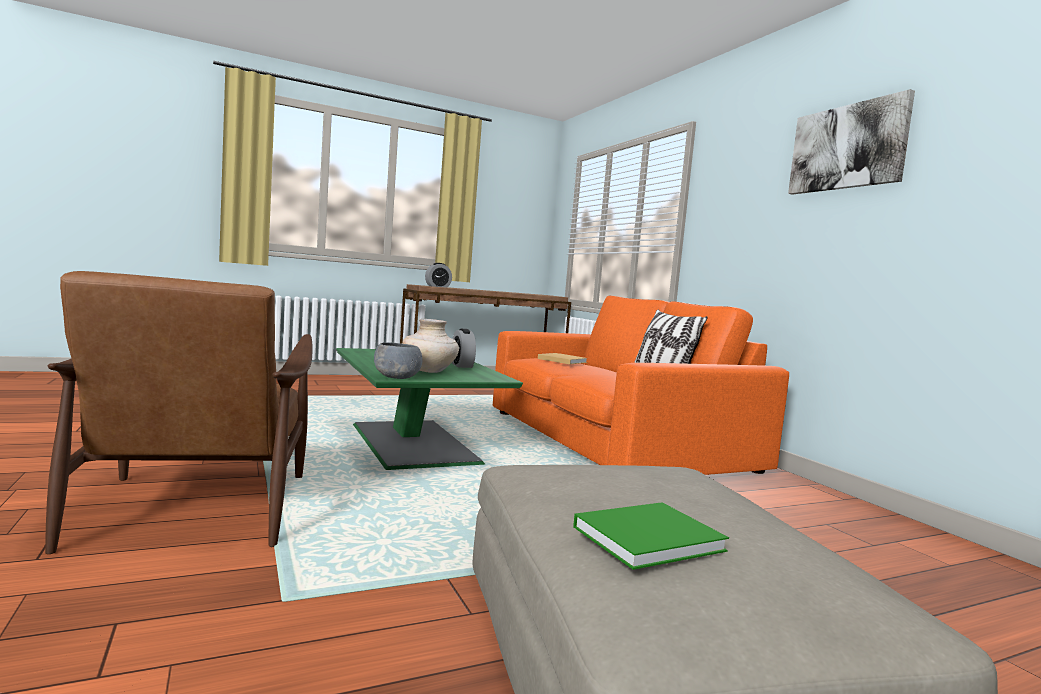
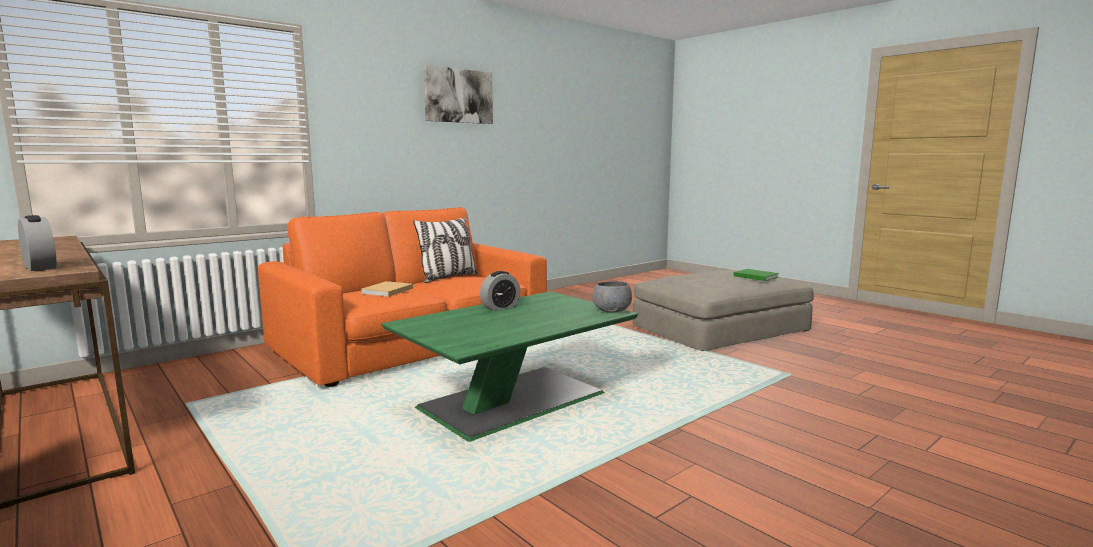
camera: 105 degrees left, 5 degrees up
(195, 505) = (760, 427): brown armchair -> none
(429, 371) = (558, 309): beige vase -> none

